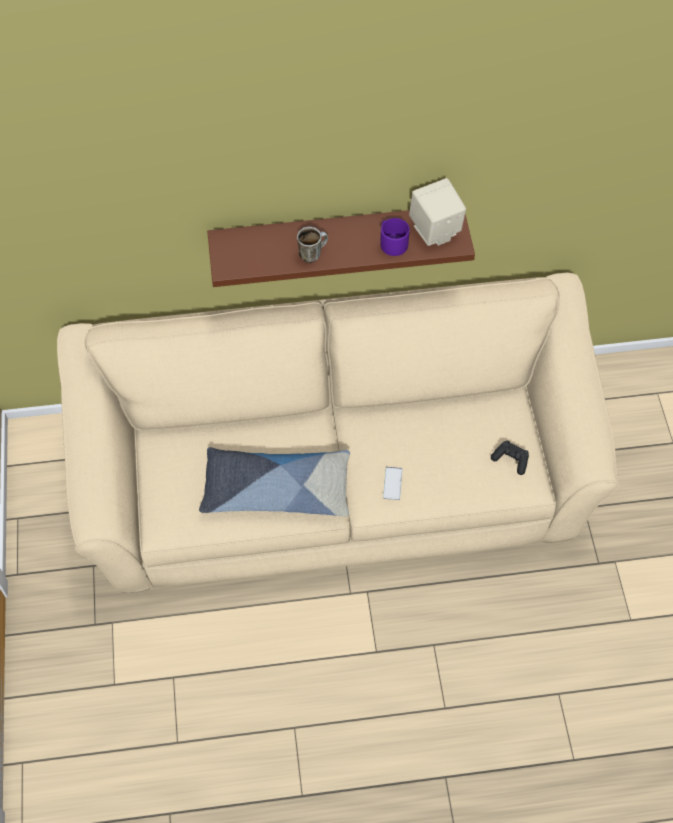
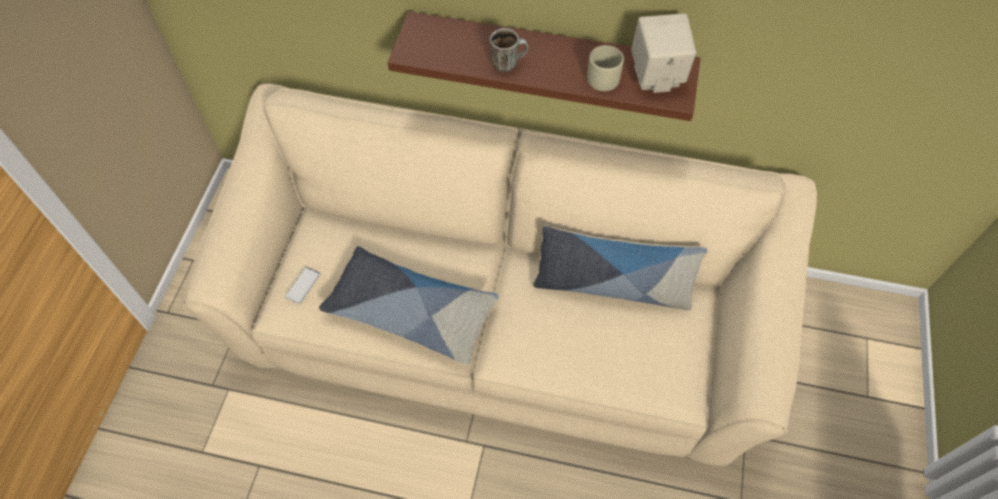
camera: 20 degrees right, 0 degrees up
(392, 242) = (602, 75): purple mug -> beige mug
(392, 483) = (533, 345): phone -> phone (303, 285)
(439, 414) = (612, 286): none -> pillow
(510, 460) = (672, 361): black game controller -> none

